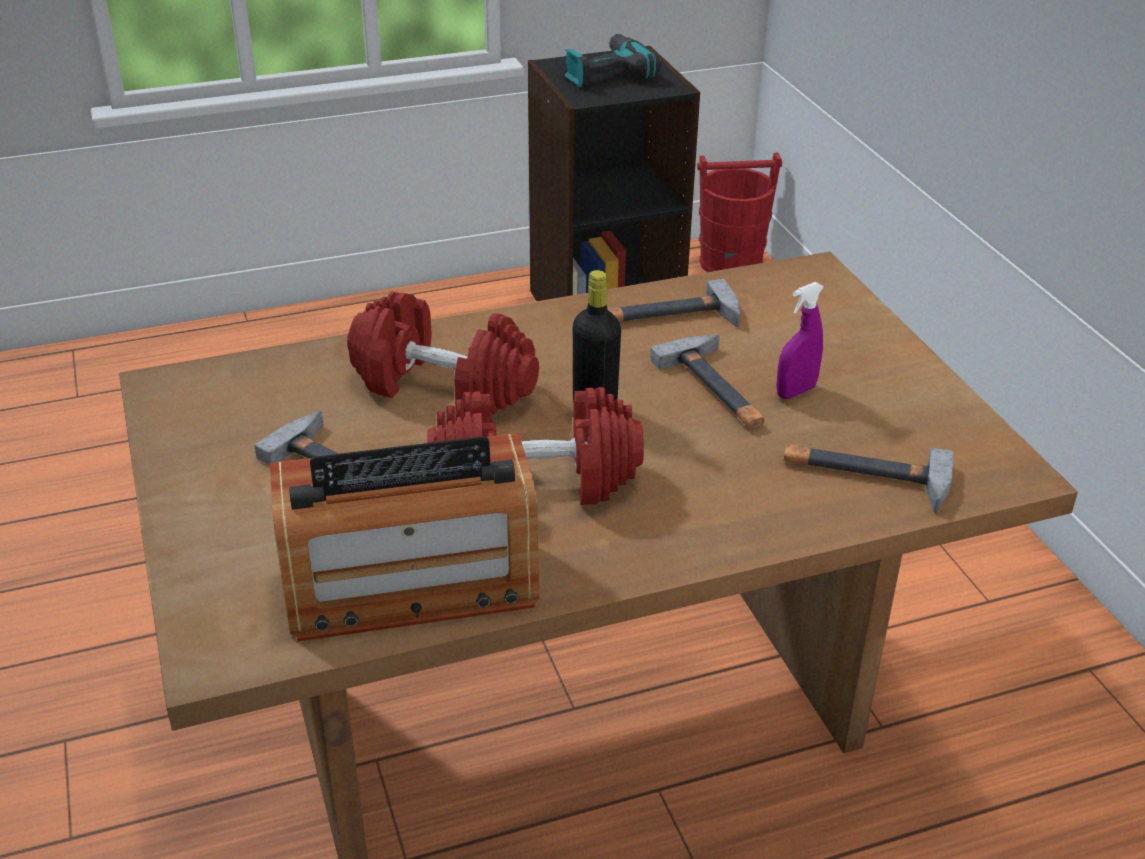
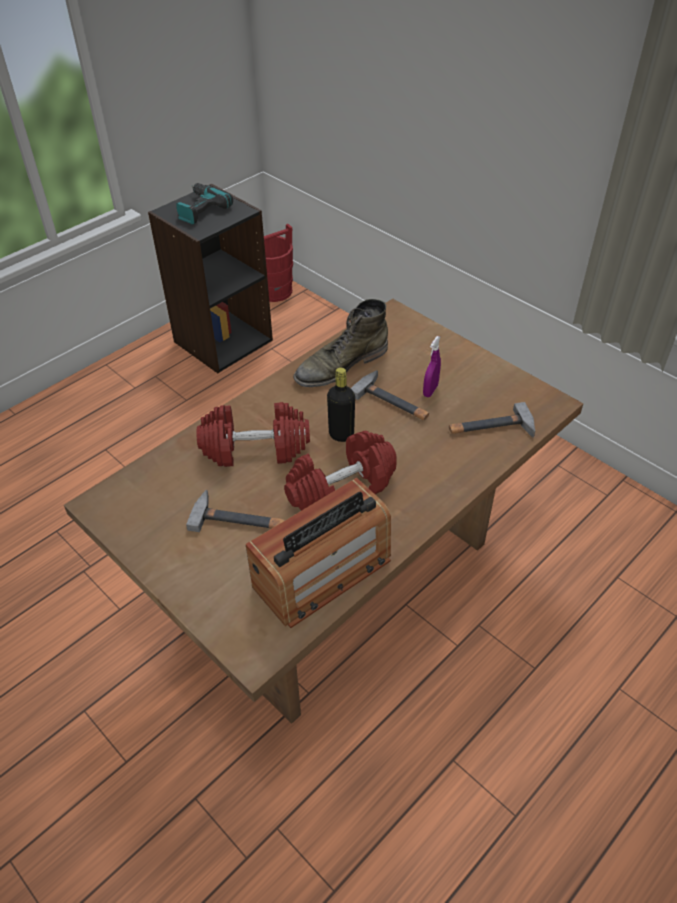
camera: 25 degrees left, 10 degrees up
(669, 316) = (340, 365): hammer -> green boot

